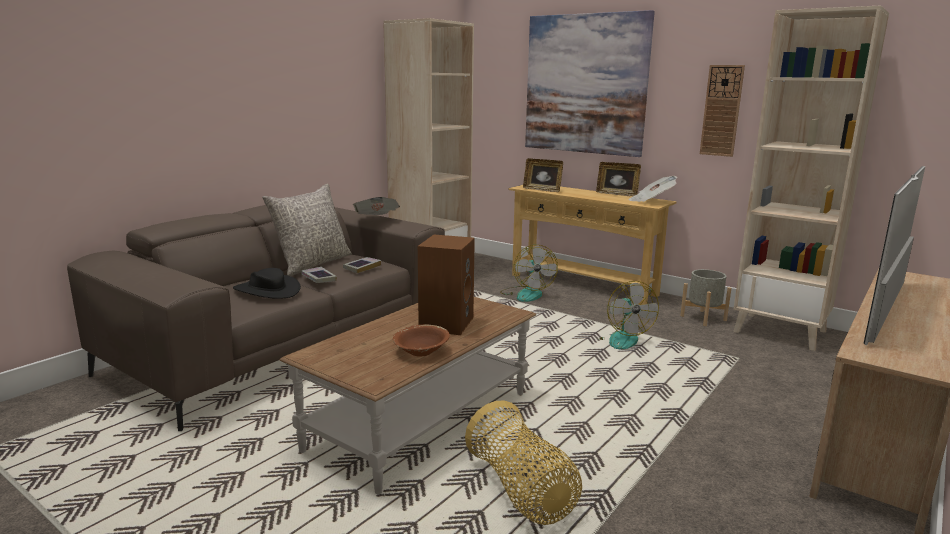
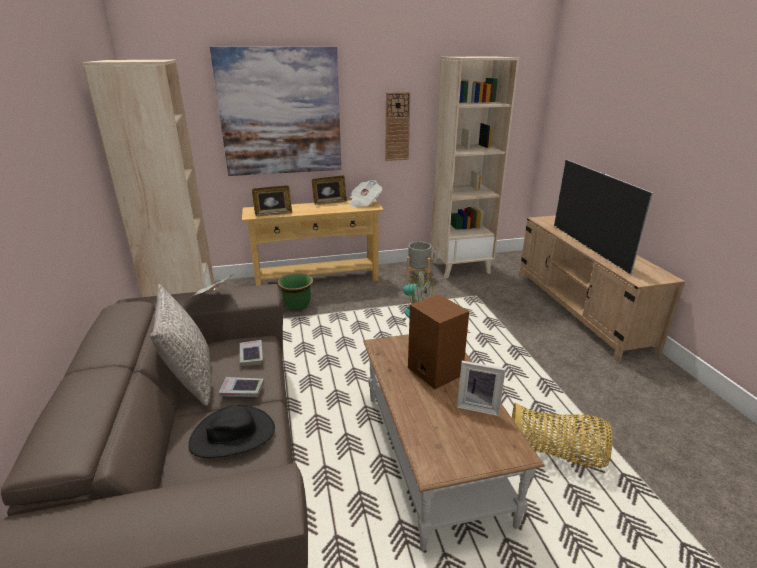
camera: 50 degrees left, 10 degrees up
(421, 351) = (478, 406): brown bowl -> picture frame
(526, 294) = (297, 306): fan -> green planter

